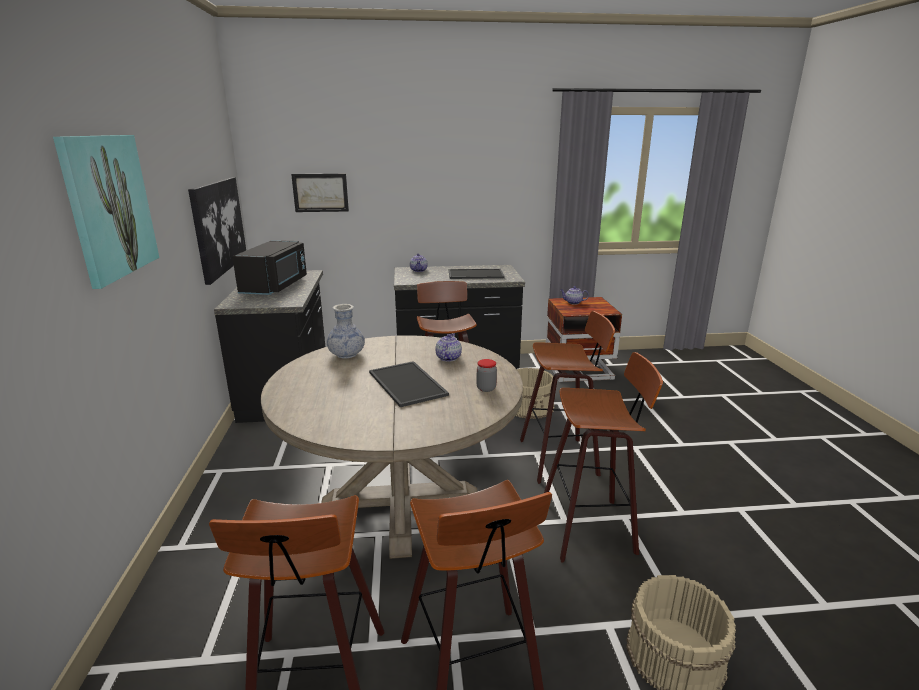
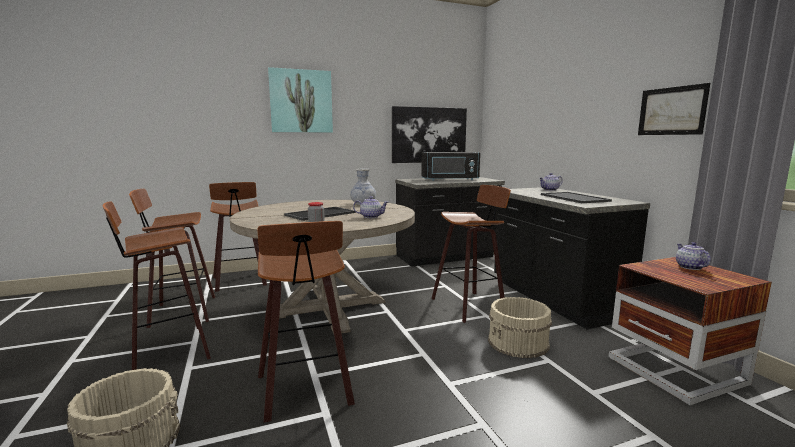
camera: 75 degrees right, 10 degrees down
(320, 192) = (515, 119): picture -> picture (671, 111)
(561, 457) = (422, 368): stool -> stool (241, 281)

